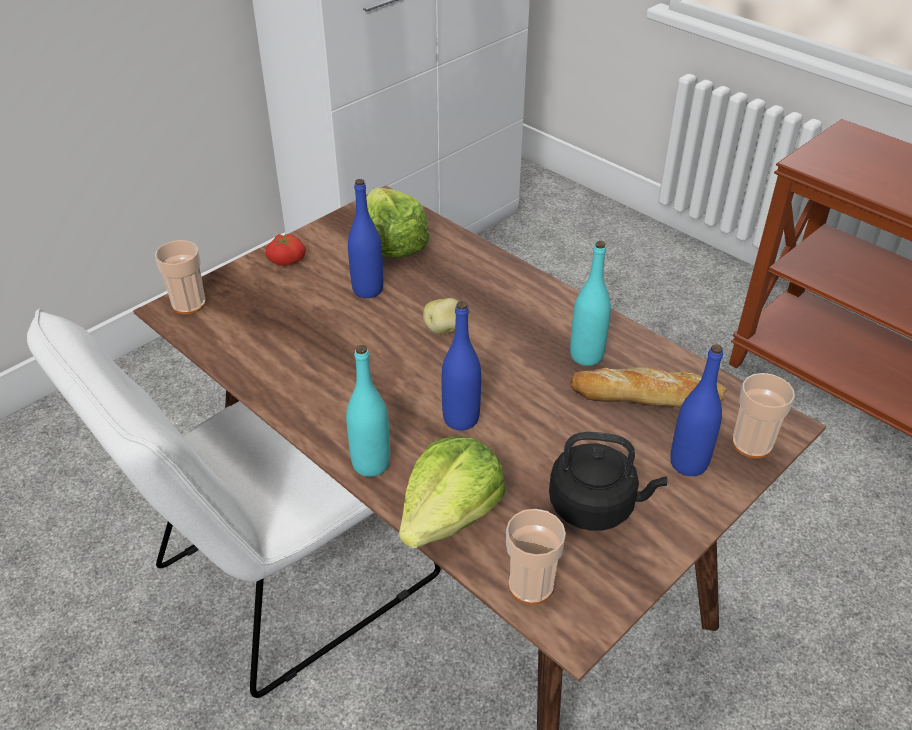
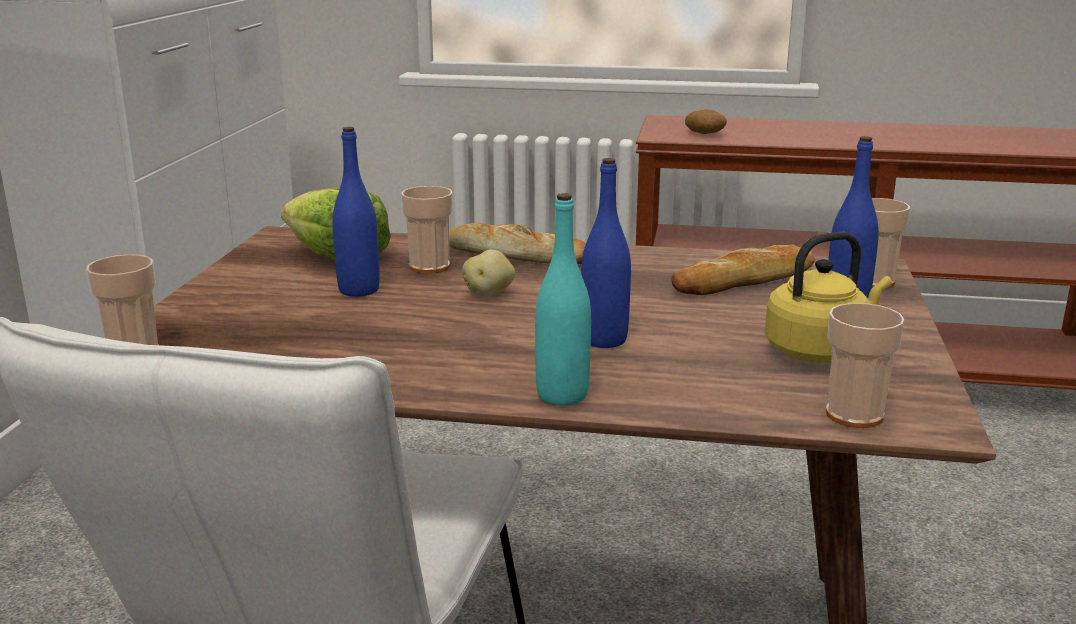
camera: 35 degrees left, 20 degrees down
(286, 259) = (221, 294): tomato -> none
(439, 280) = (429, 267): none -> cup
(451, 516) = (704, 400): lettuce -> none
(513, 289) = (517, 255): none -> bread
(586, 356) = (654, 273): turquoise bottle -> none
(596, 506) = (820, 351): black kettle -> yellow kettle
(858, 171) = (705, 134): none -> potato

